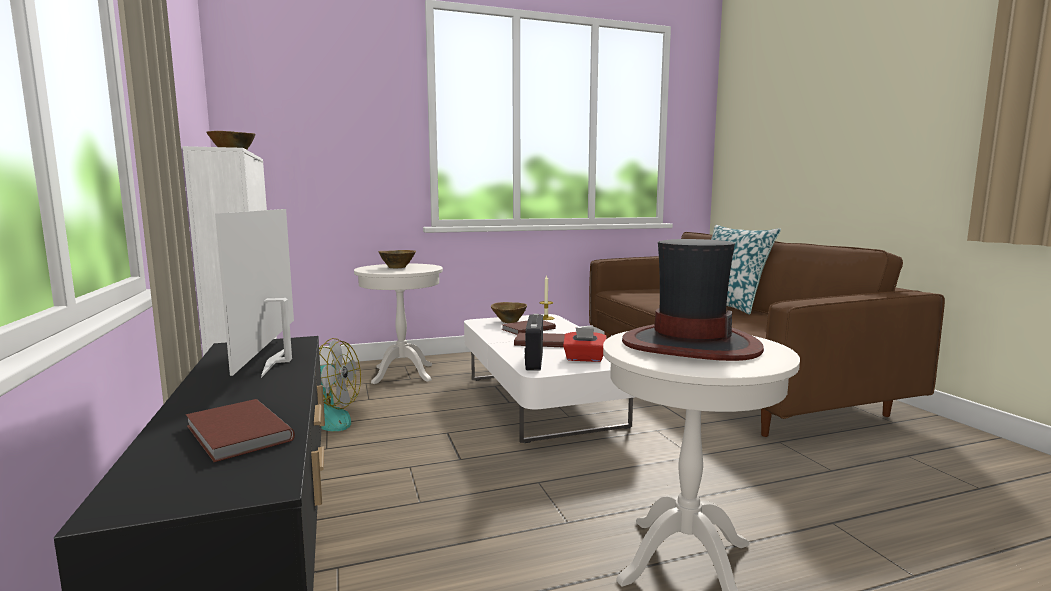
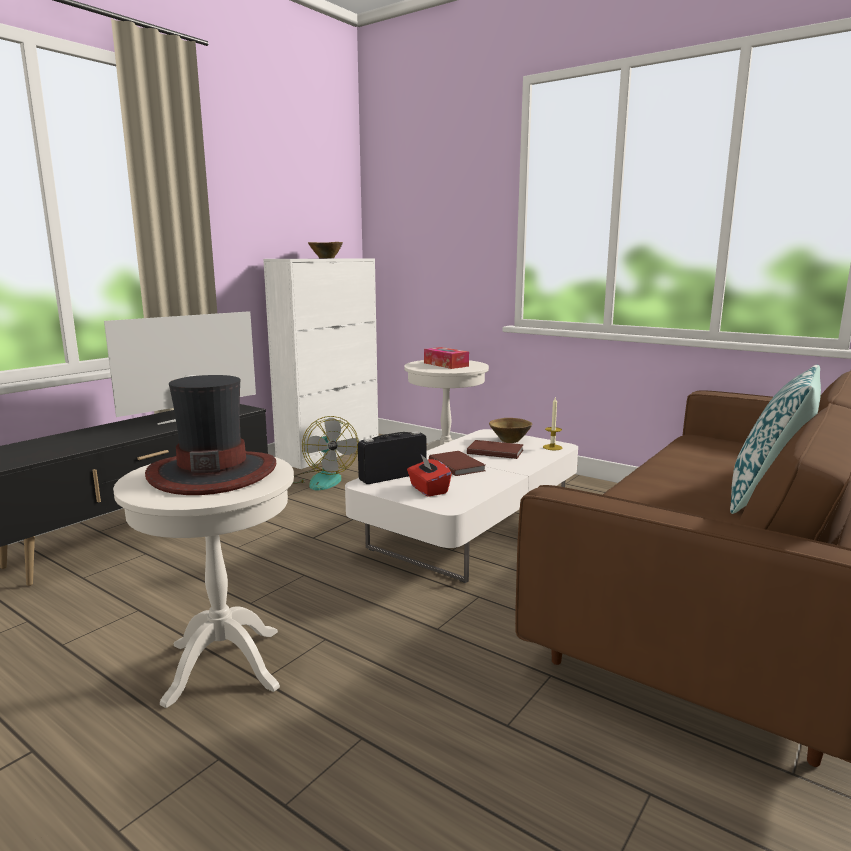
camera: 55 degrees right, 5 degrees up
(236, 434) = (62, 445): brown book -> none
(398, 267) = (446, 364): brown bowl -> tissue box

